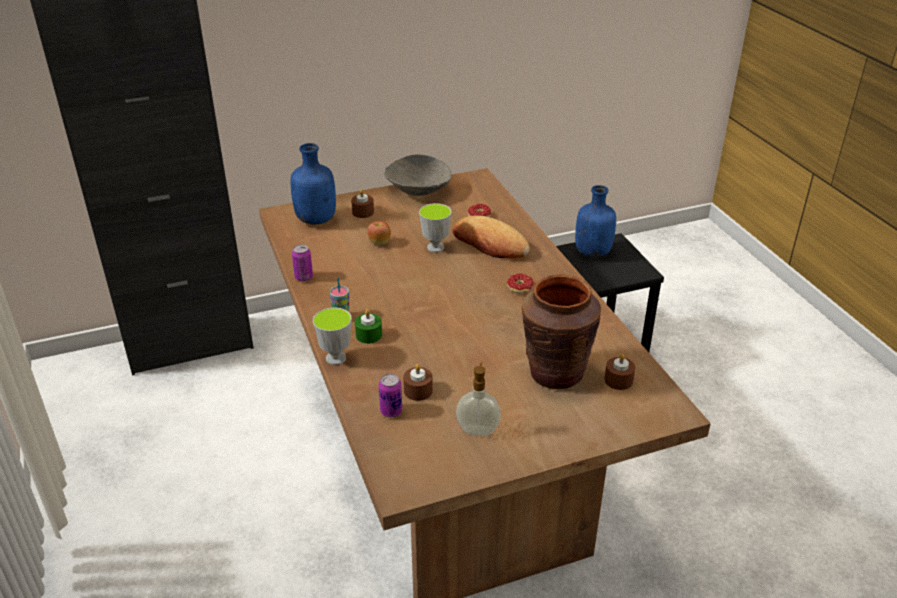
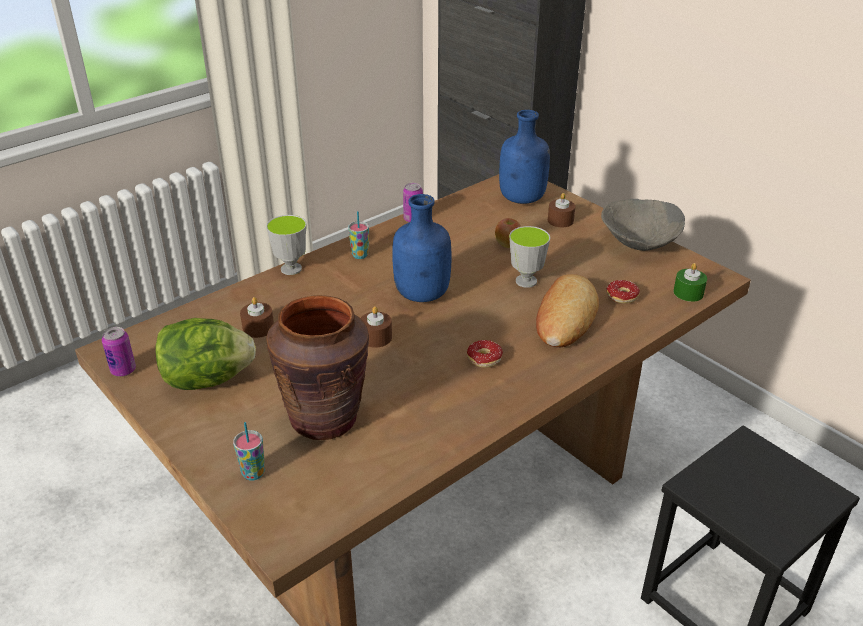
camera: 70 degrees right, 0 degrees up
(369, 335) = (337, 278): green candle -> green candle (688, 293)
(391, 411) = (221, 319): can -> can (123, 370)
(478, 429) = (207, 380): soap dispenser -> lettuce
(593, 252) = (774, 473): blue bottle -> blue bottle (423, 294)
(604, 417) = (253, 473): none -> cup
(618, 380) = (331, 475): brown candle -> brown candle (376, 337)

